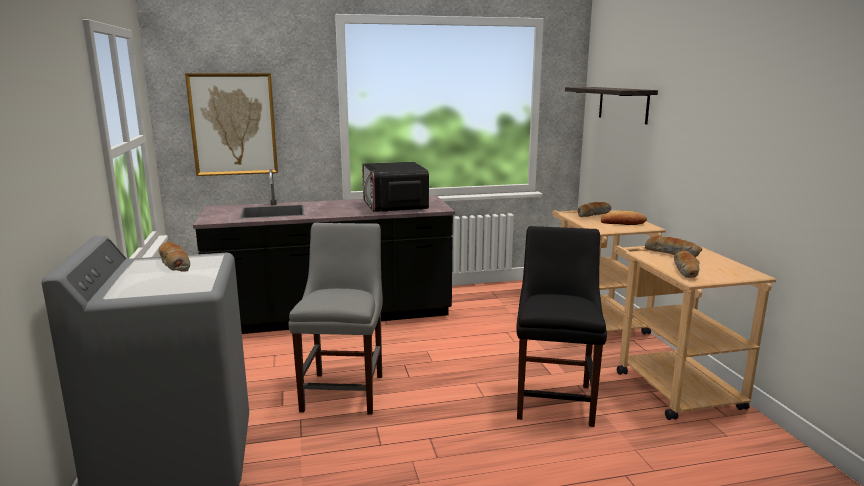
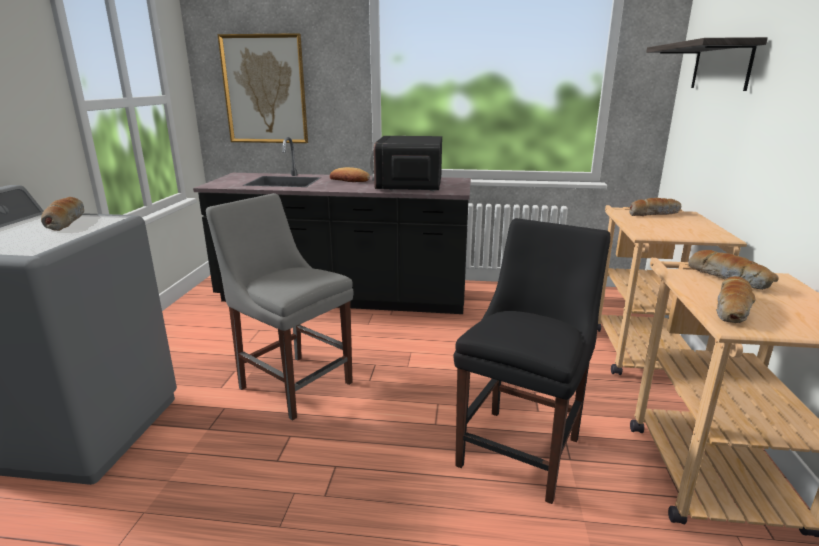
camera: 20 degrees right, 5 degrees up
(345, 390) = (292, 383): grey chair -> grey chair turned 75 degrees counterclockwise
(622, 222) = (686, 228): bread -> bread (349, 180)

